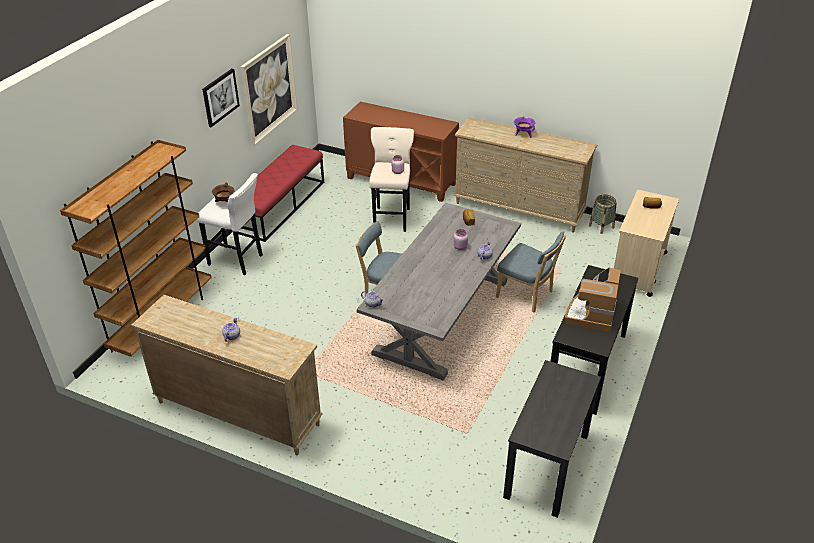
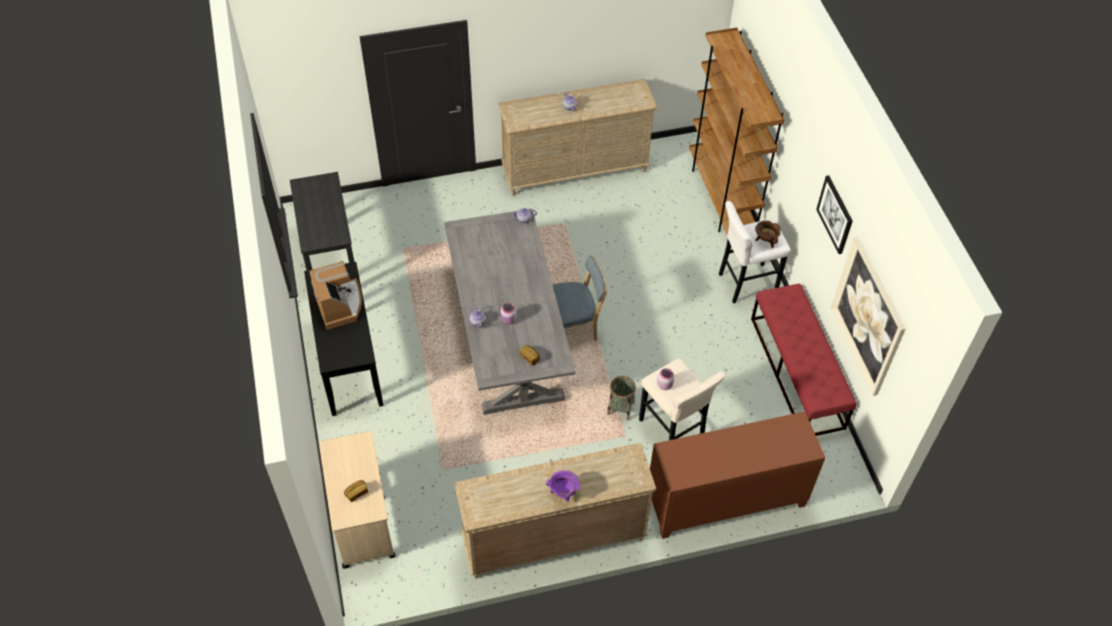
camera: 140 degrees right, 15 degrees up
(527, 295) = (452, 409): blue chair -> none
(601, 226) = (440, 570): basket -> basket (620, 408)

